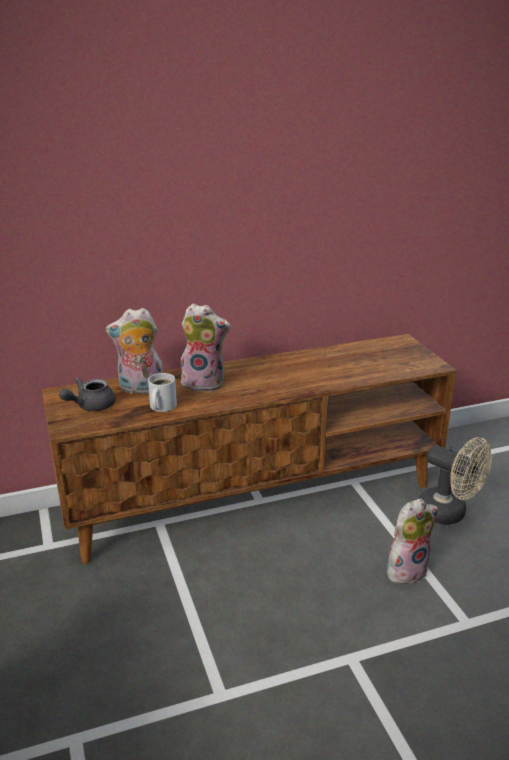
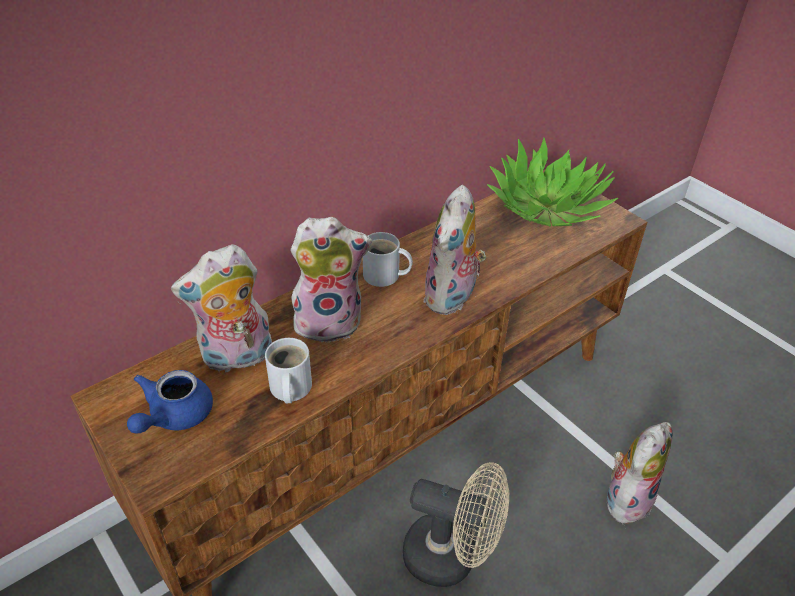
camera: 20 degrees left, 15 degrees up
(90, 406) = (174, 416): grey teapot -> blue teapot
(252, 369) = (384, 276): none -> white mug
(289, 384) = (452, 298): none -> plush toy
(388, 352) = (547, 206): none -> potted plant
(449, 514) = (636, 394): beige fan -> beige fan (451, 557)

